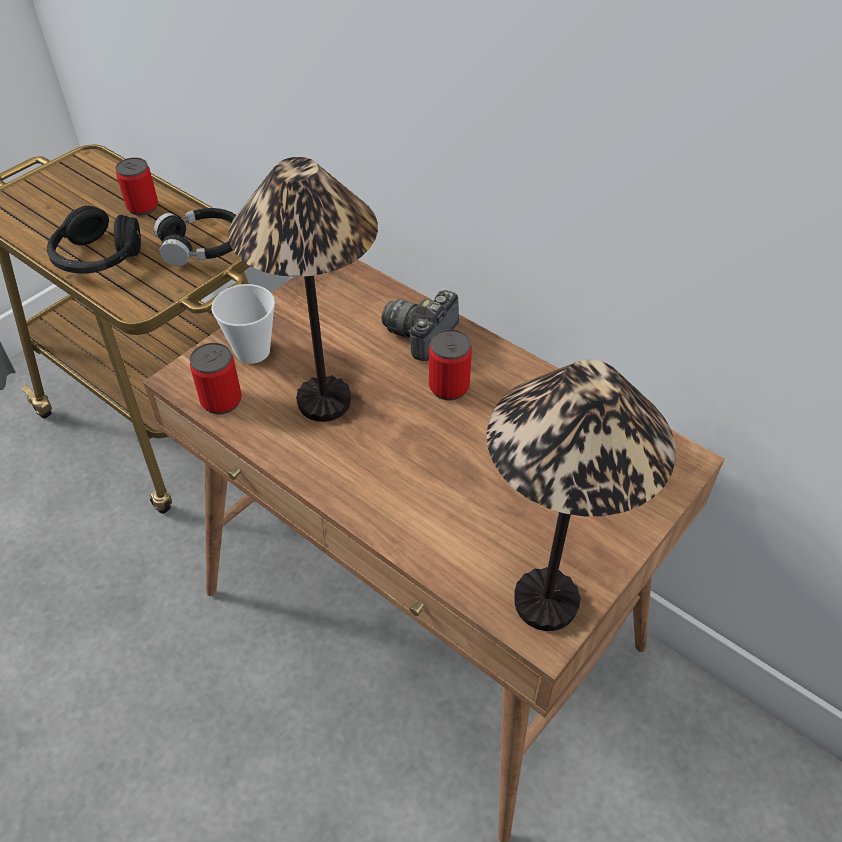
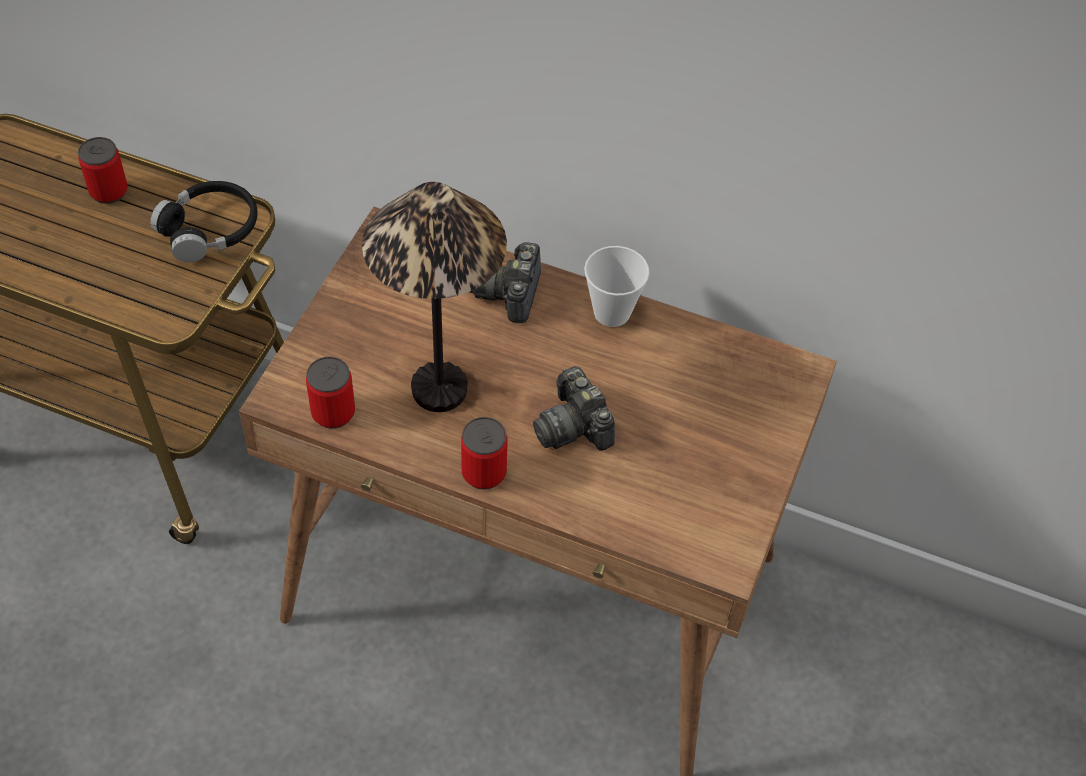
camera: 20 degrees left, 5 degrees up
(97, 257) = (89, 269): black headphones -> none
(252, 351) = (339, 350): cup -> cup (612, 312)
(436, 461) = (573, 426): none -> camera
(449, 387) = (557, 345): can -> can (484, 472)
(546, 601) = (720, 534): table lamp -> none

